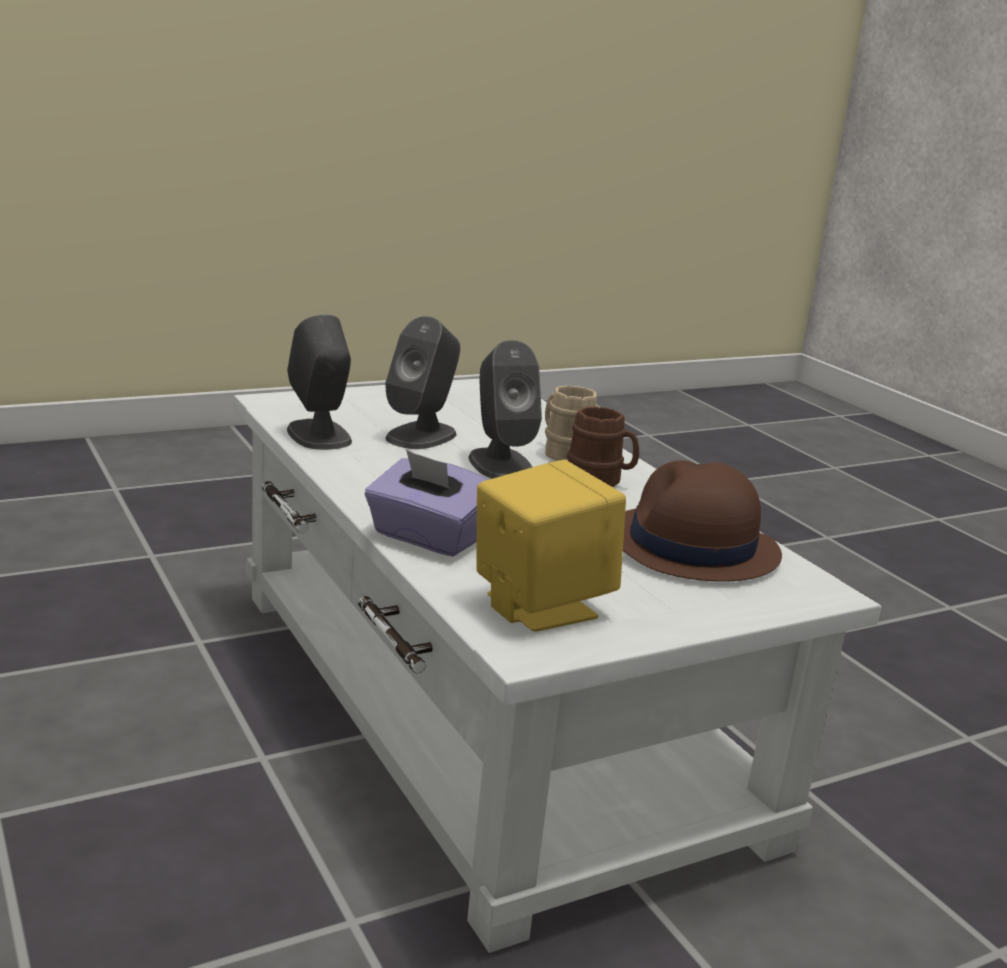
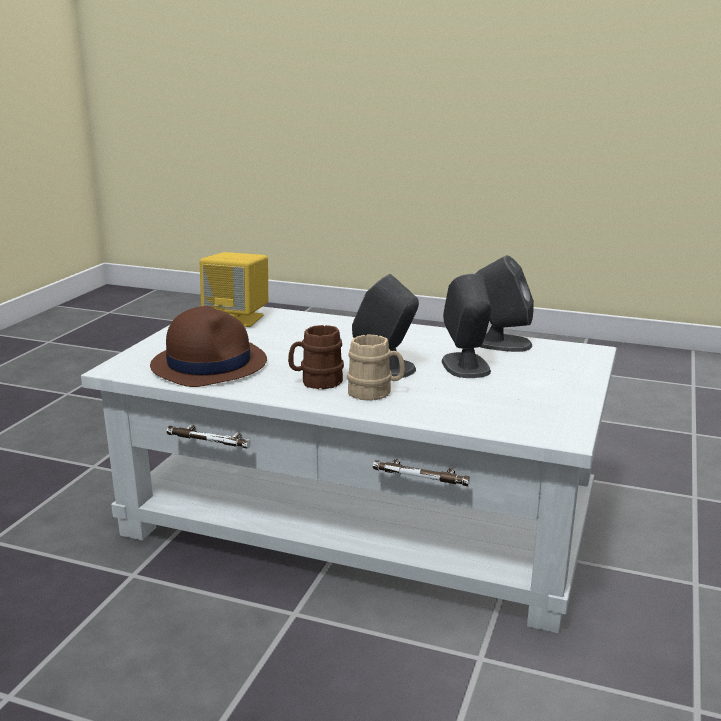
camera: 140 degrees right, 0 degrees up
(427, 538) = (328, 323): purple tissue box -> none

